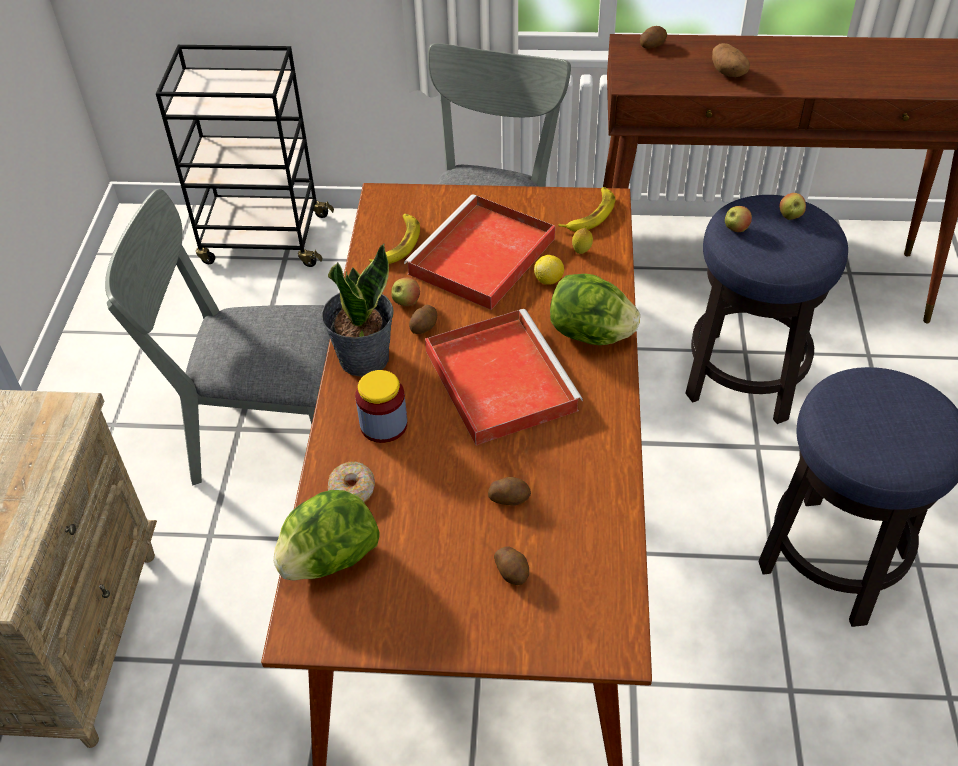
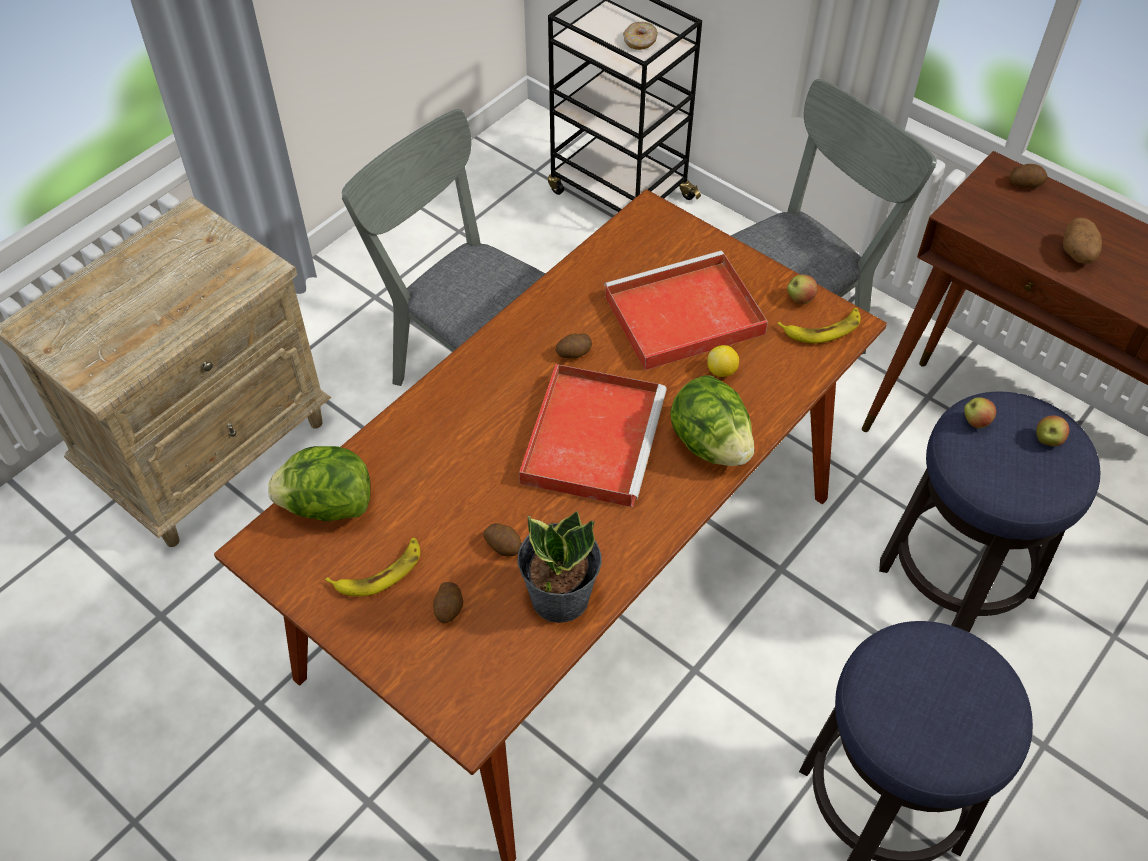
camera: 35 degrees right, 5 degrees up
(352, 491) = (392, 461): donut -> donut (640, 41)
(363, 357) = (501, 352): potted plant -> potted plant (559, 596)
(383, 425) = (464, 420): jar -> none
(398, 243) = (623, 263): banana -> banana (379, 572)
(406, 302) = (580, 322): apple -> apple (800, 299)
(581, 252) = (778, 361): lemon -> none

